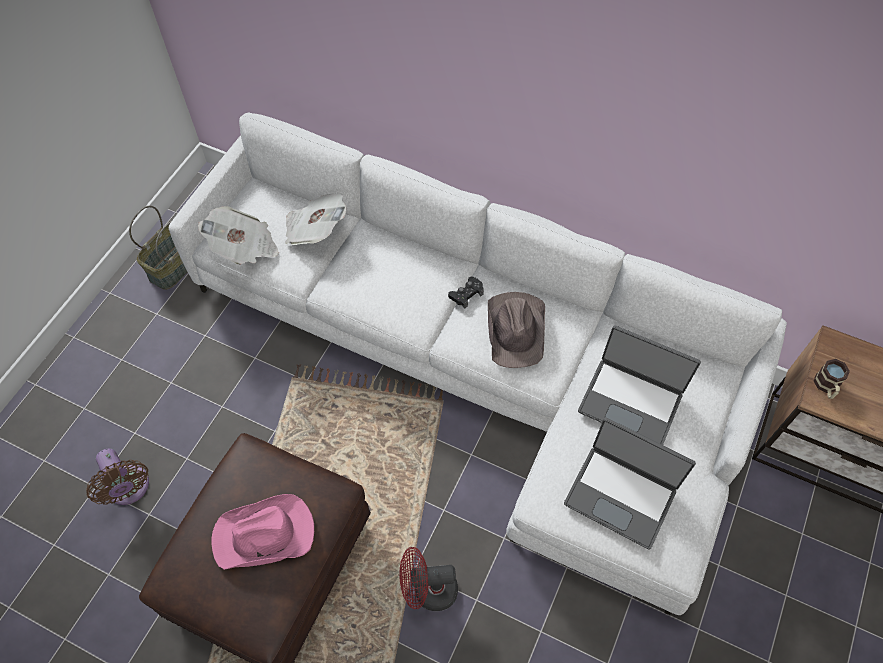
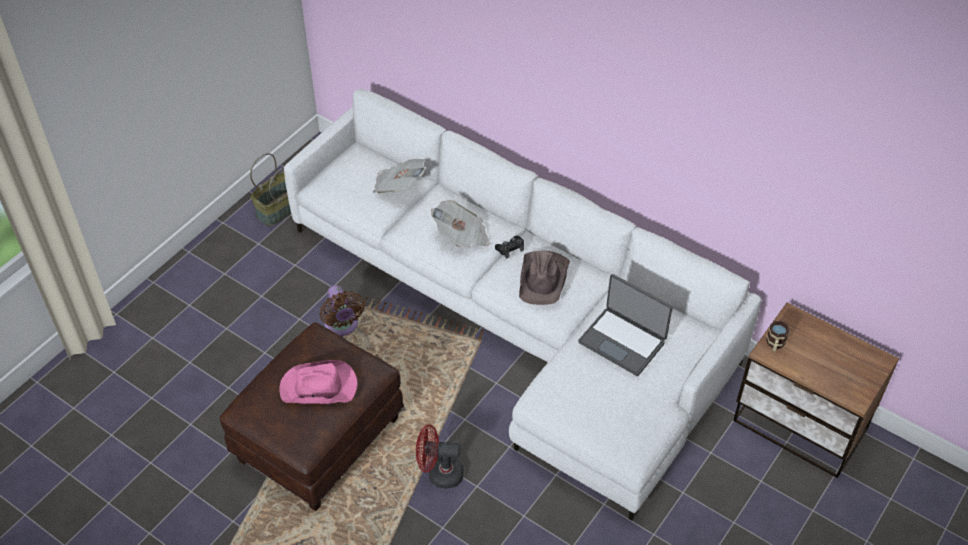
camera: 10 degrees right, 10 degrees down
(129, 489) = (216, 367): brown fan -> brown fan (342, 326)
(244, 248) = (340, 192): newspaper -> newspaper (462, 236)
(621, 495) = (597, 403): laptop -> none

